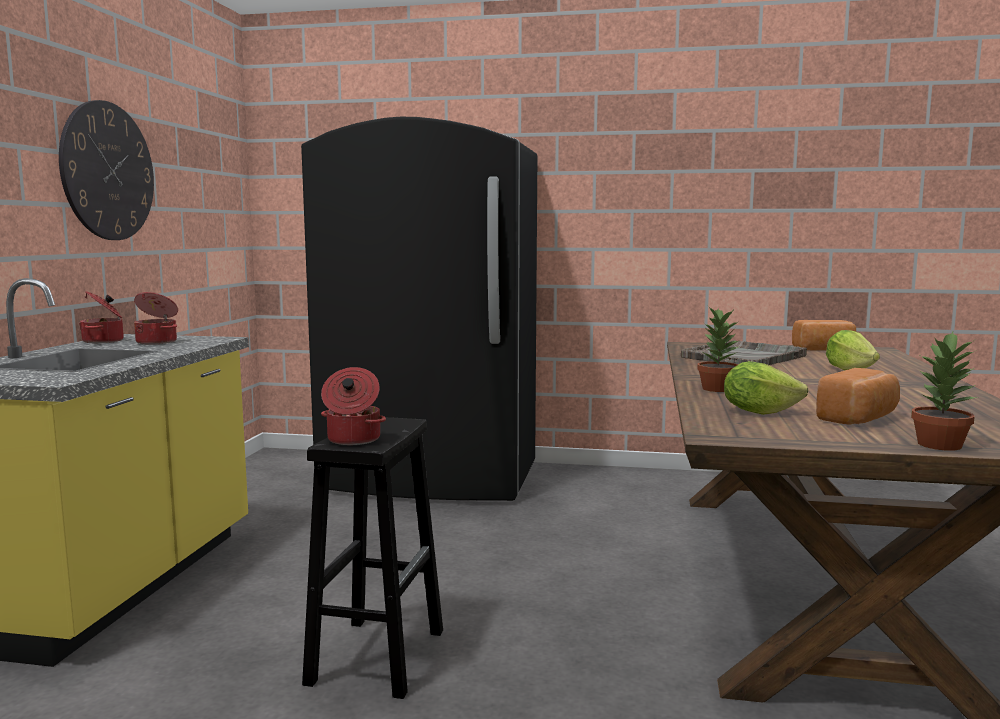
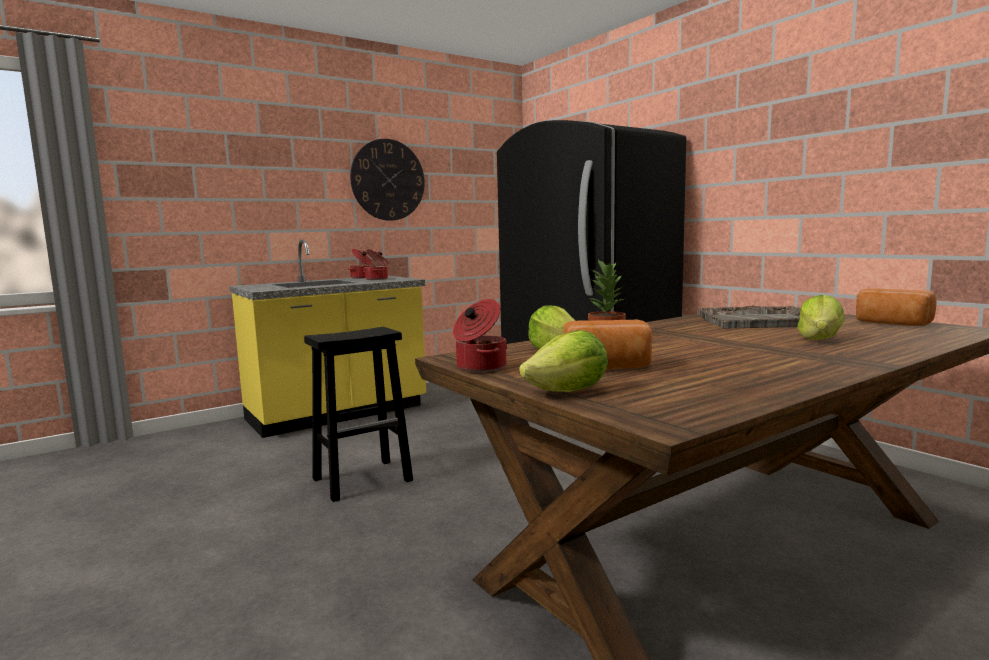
camera: 45 degrees right, 0 degrees up
(353, 439) = (332, 335): cooking pot -> cooking pot (479, 367)
(940, 445) = (568, 392): potted plant -> lettuce

